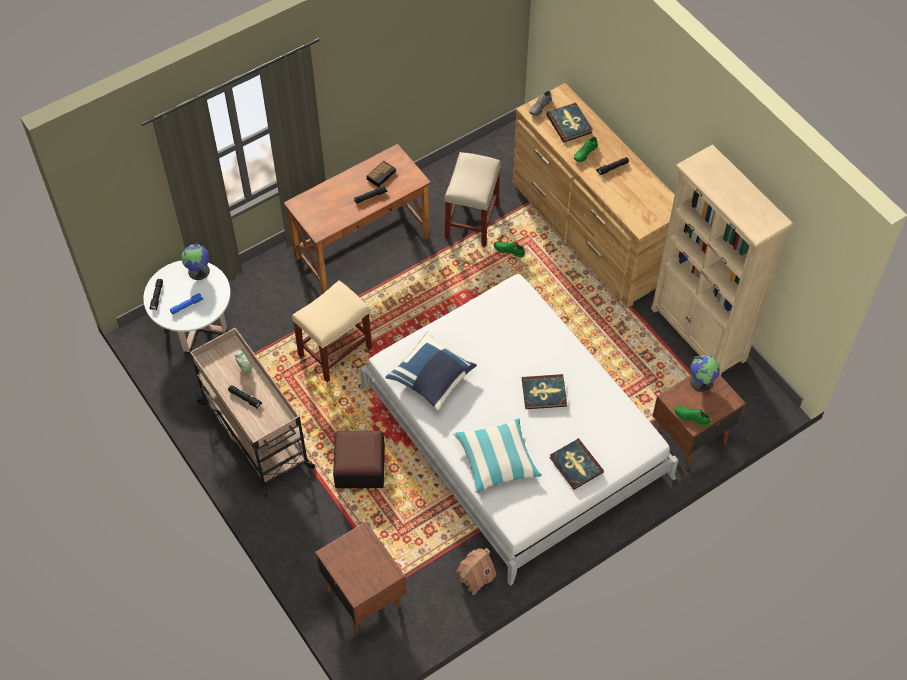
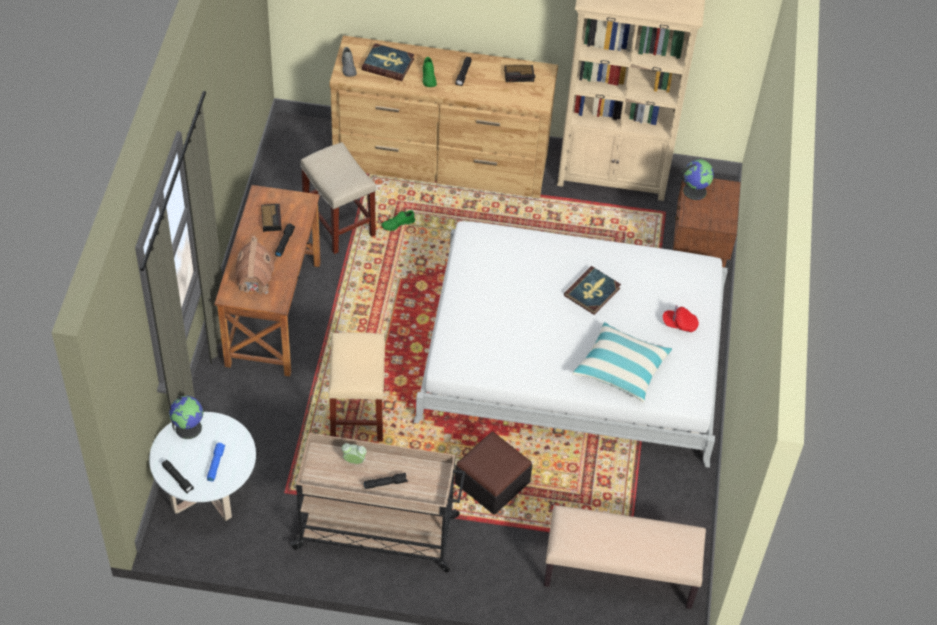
camera: 50 degrees left, 5 degrees down
(363, 597) = (619, 574): brown nightstand -> beige bench
(432, 378) = (496, 351): blue pillow -> none
(475, 577) = (678, 484): toy house -> toy house (254, 281)
(575, 465) = (679, 324): book -> red cap
(651, 198) = (519, 75): none -> alarm clock
(691, 417) = (719, 221): green shoe -> none

